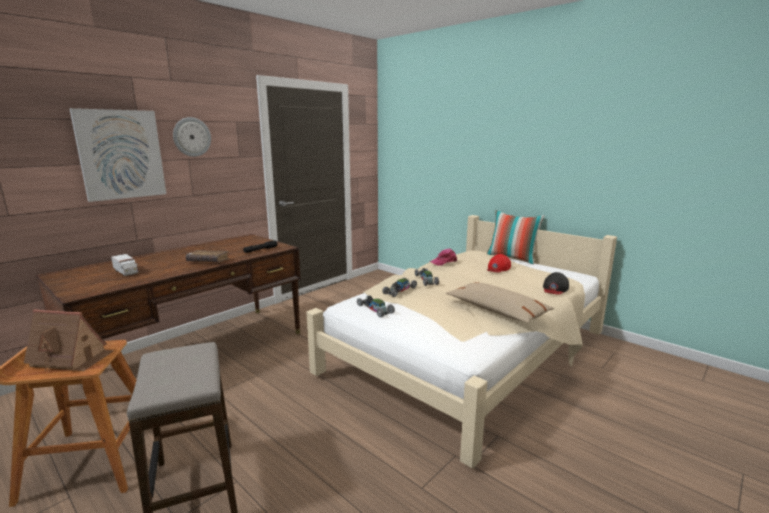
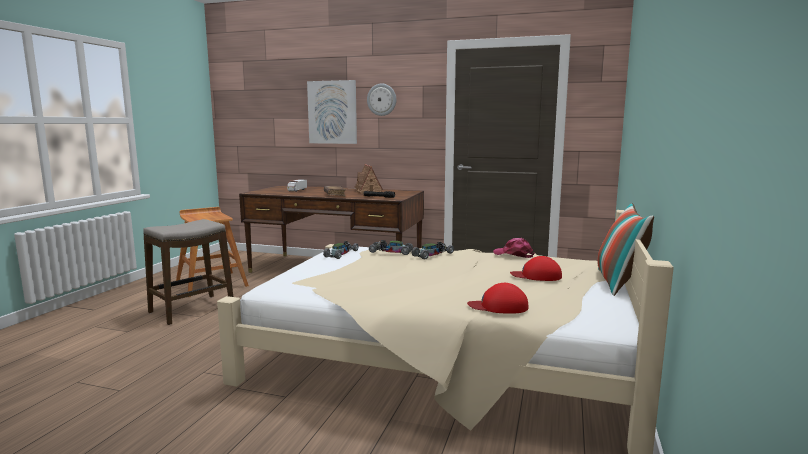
camera: 65 degrees right, 5 degrees down
(71, 358) = (206, 217): toy house -> toy house (369, 191)
(497, 311) = (377, 286): beige pillow -> none
(555, 288) = (499, 306): black cap -> red cap

